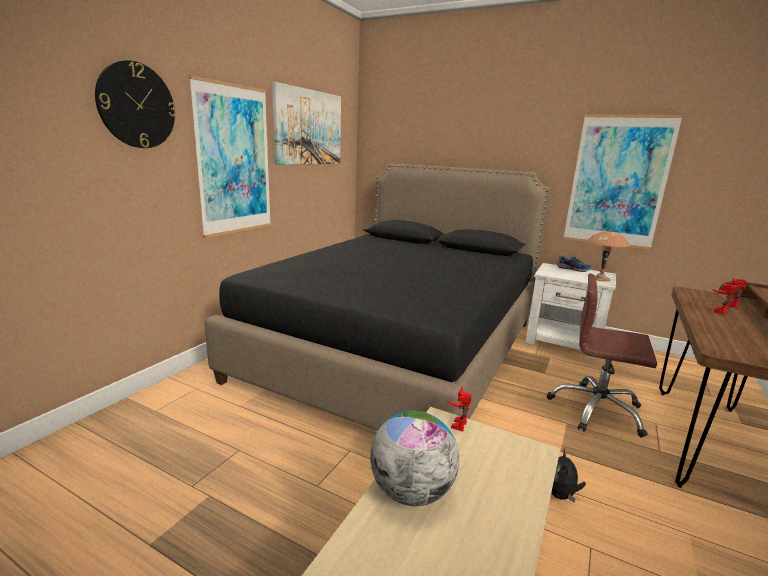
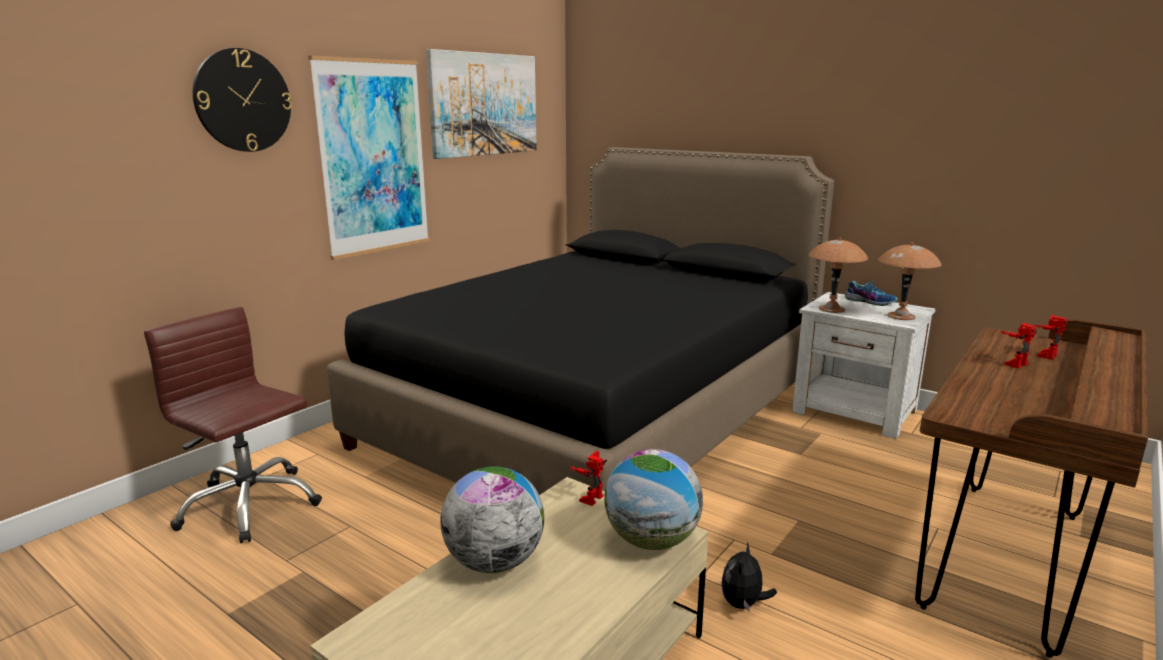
camera: 10 degrees right, 0 degrees up
(524, 460) = (651, 541): none -> globe
(554, 274) = (831, 309): none -> brown table lamp
(596, 410) = (854, 506): brown office chair -> brown office chair (249, 505)
(617, 182) = (932, 168): picture -> none

